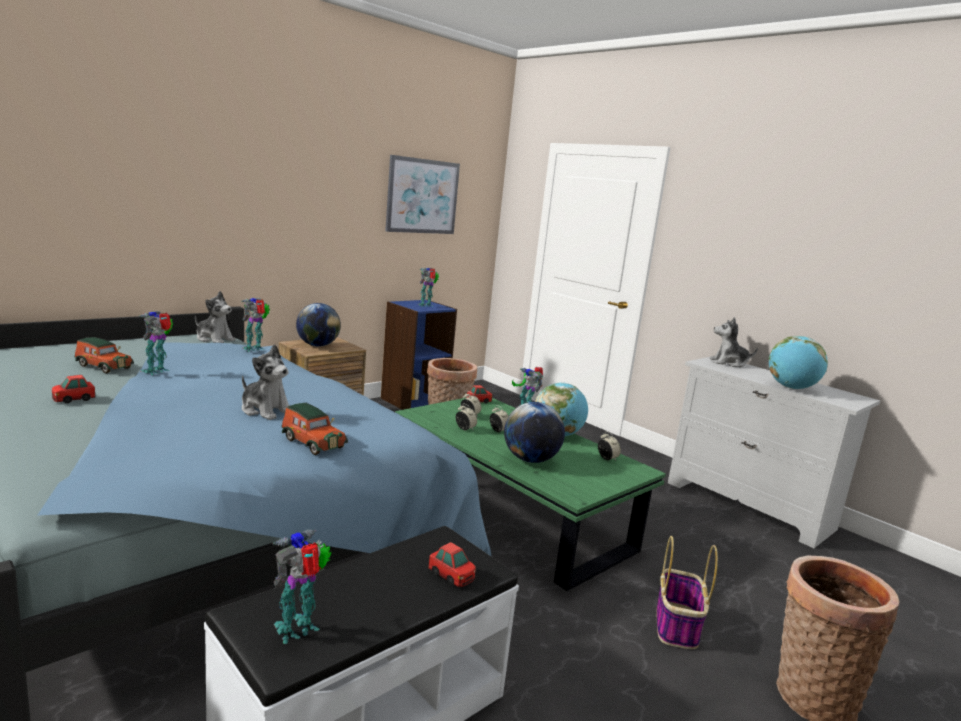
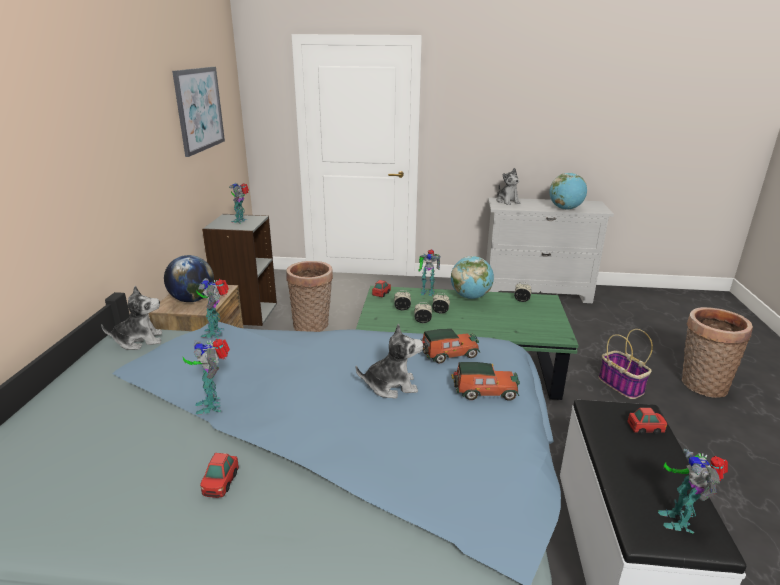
camera: 40 degrees left, 10 degrees up
(103, 366) = (134, 433): toy car -> toy car (448, 355)
(414, 401) = (246, 313): blue bookcase -> grey bookcase
(530, 460) = (497, 324): globe -> none
(729, 363) = (507, 201): plush toy -> plush toy turned 75 degrees counterclockwise

